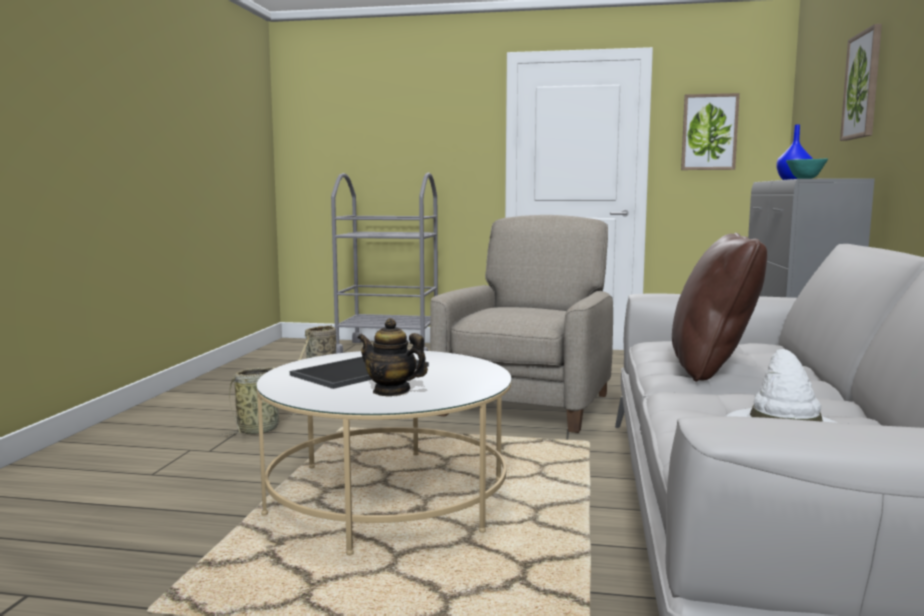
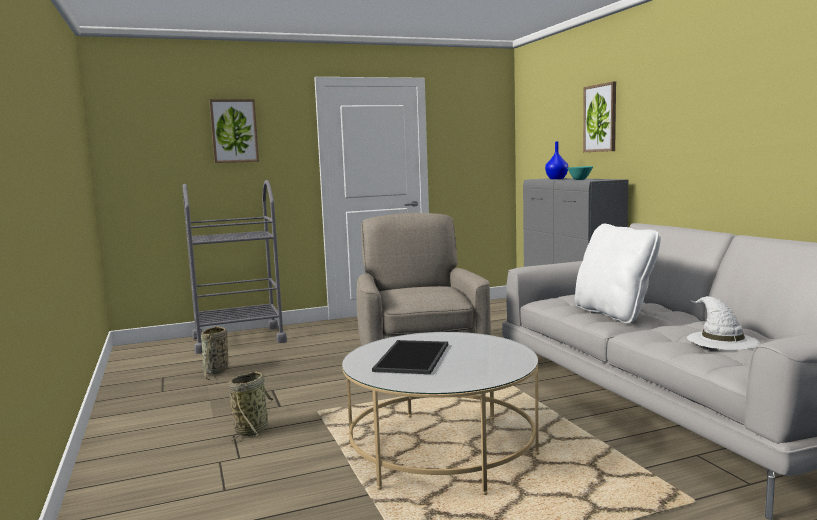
camera: 30 degrees left, 0 degrees up
(391, 391) = (473, 367): teapot -> none
(709, 132) = (466, 141): picture -> picture (234, 131)
(712, 369) = (614, 313): brown pillow -> white pillow

